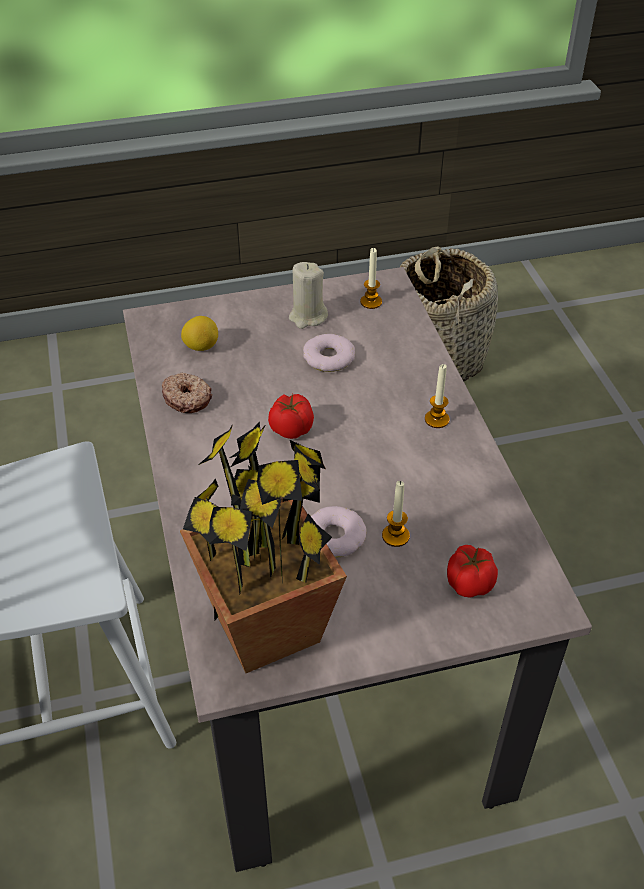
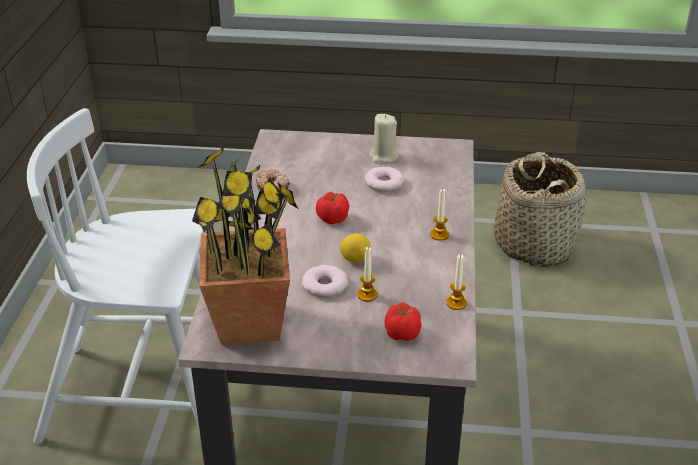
camera: 20 degrees right, 10 degrees down
(201, 346) = (299, 159): lemon -> lemon (355, 259)
(371, 302) = (435, 156): candle -> candle (456, 303)

